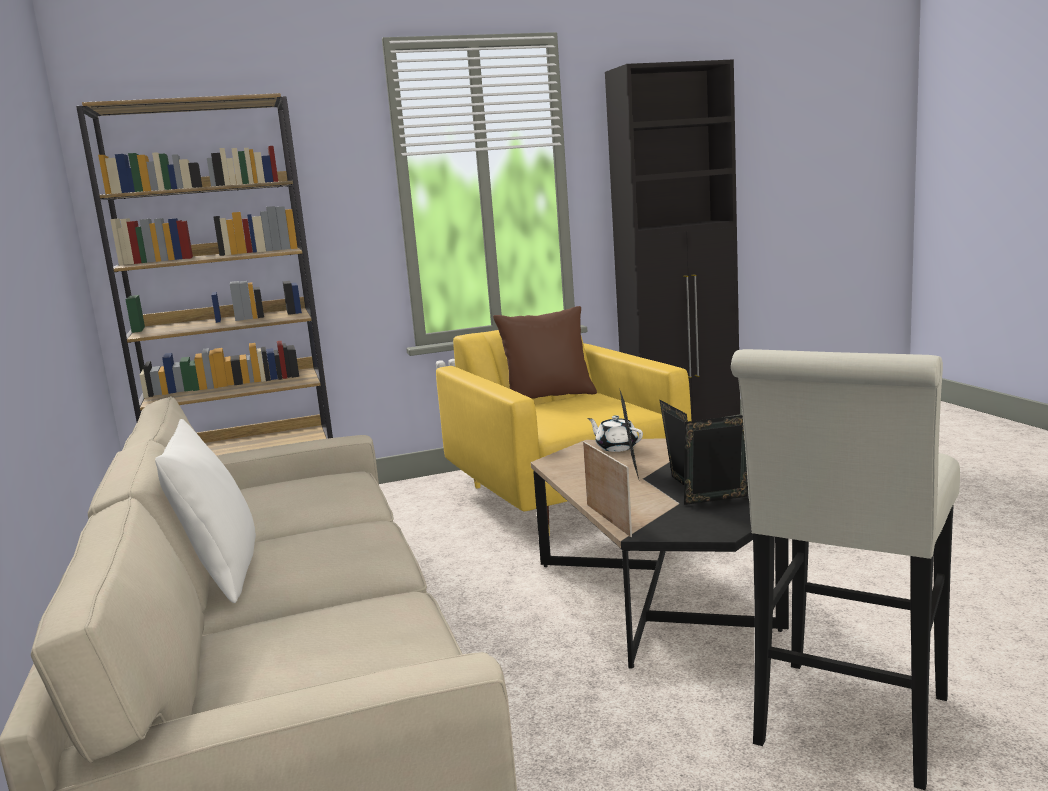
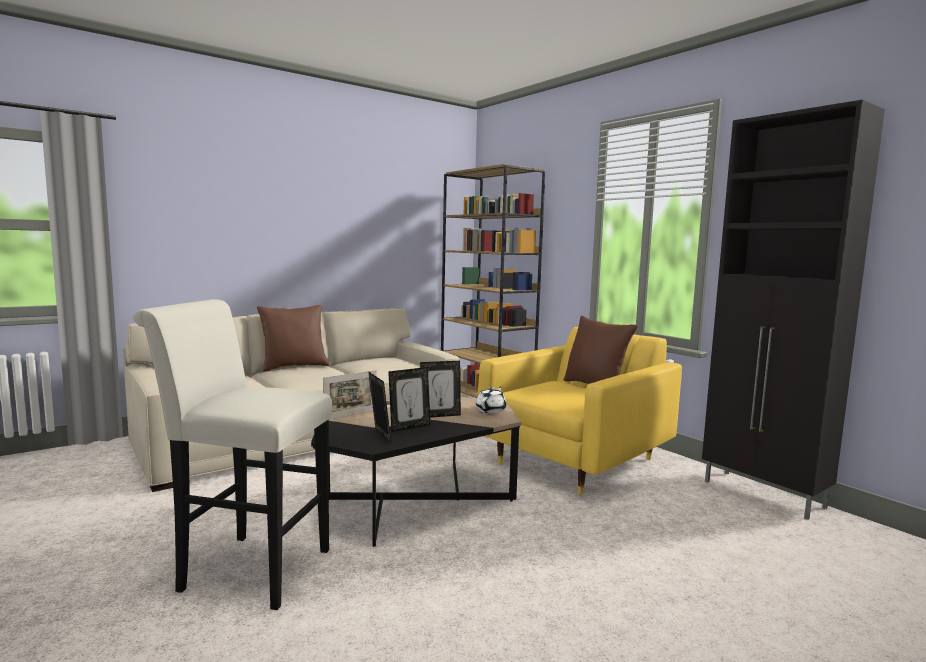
camera: 70 degrees right, 5 degrees down
(221, 572) = (294, 367): white pillow -> brown pillow

